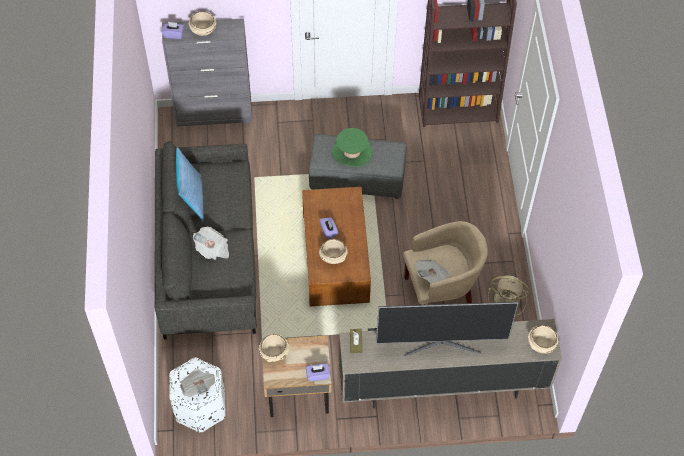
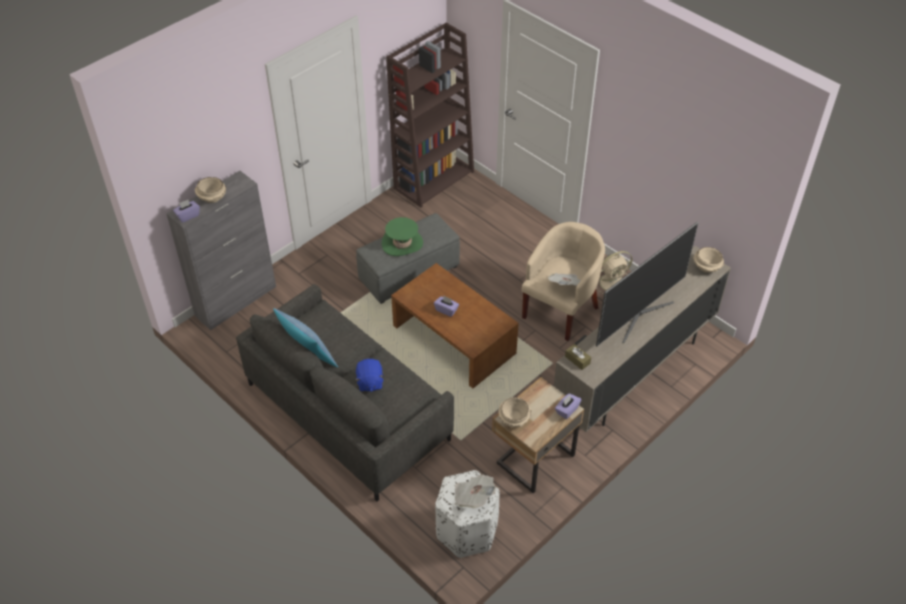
camera: 40 degrees left, 10 degrees down
(212, 249) = (369, 382): newspaper -> blue plush toy
(333, 257) = (470, 326): beige bowl -> none

